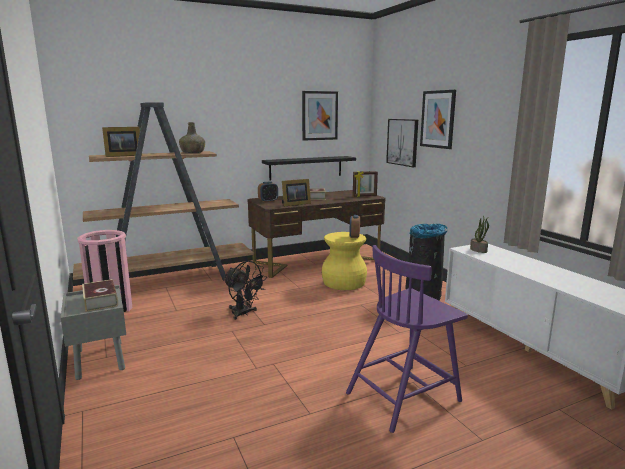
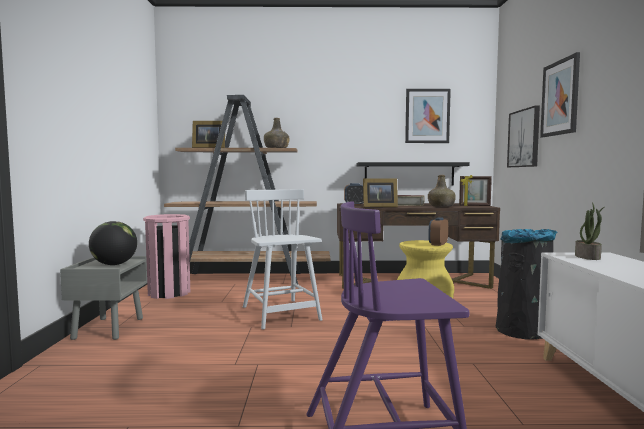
camera: 25 degrees right, 10 degrees down
(100, 301) = (114, 264): book -> globe
(244, 314) = (281, 314): black fan -> white chair
(342, 199) = (441, 206): none -> green bottle

